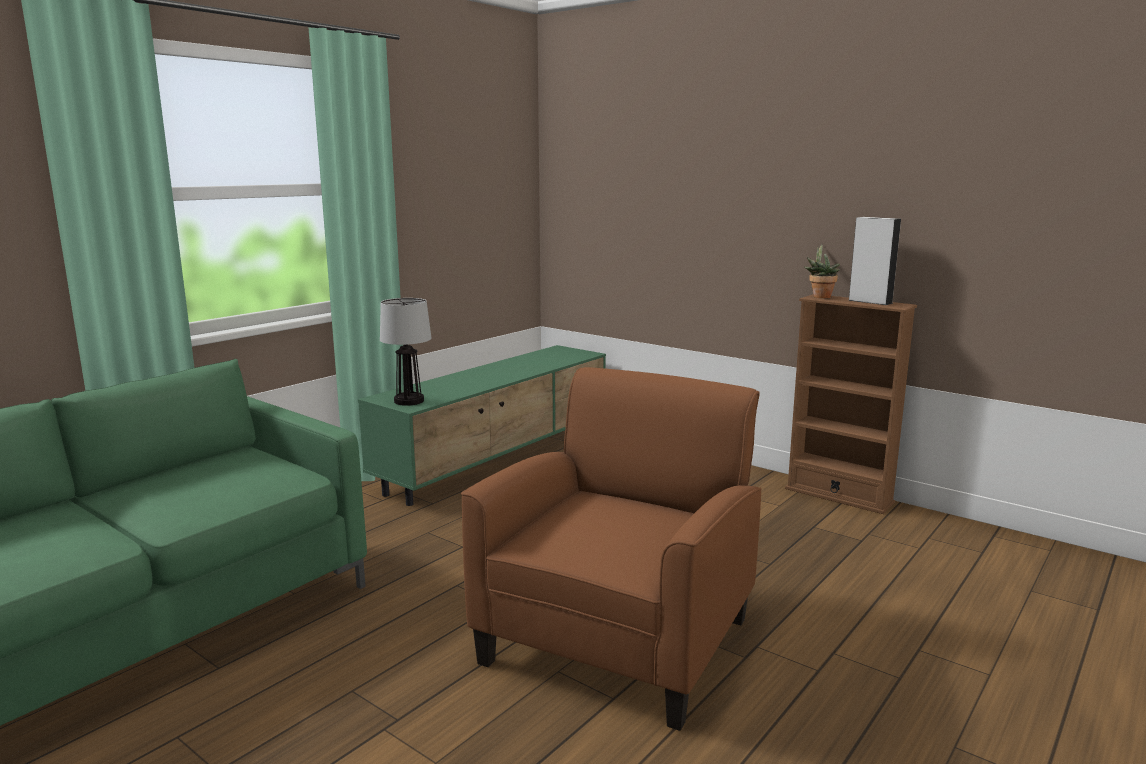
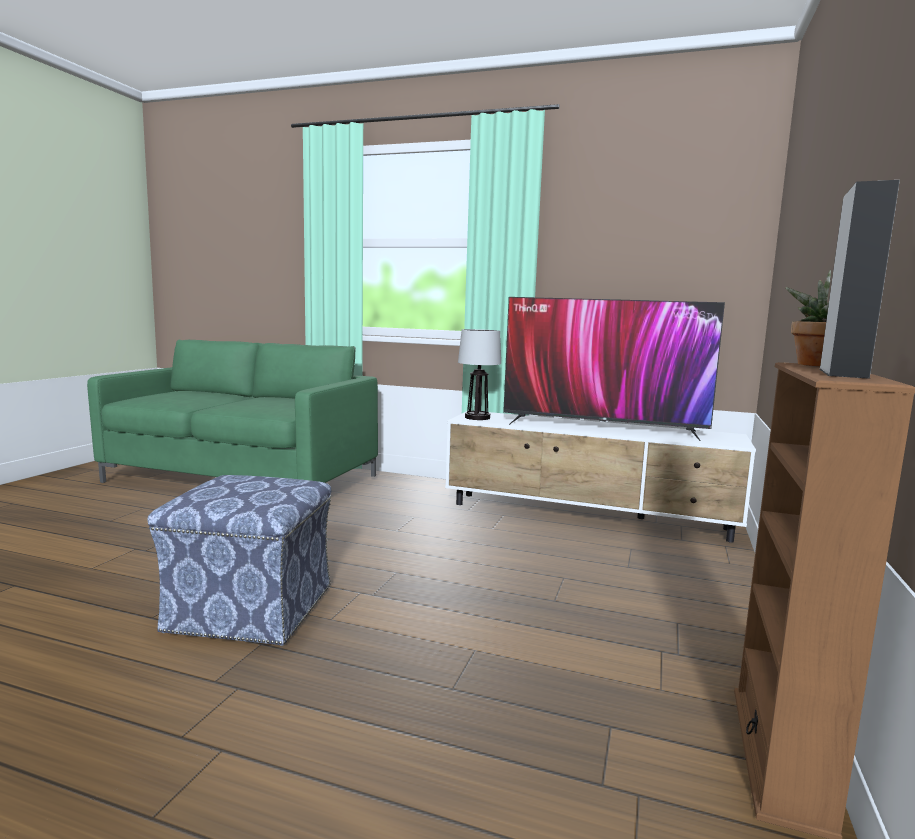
camera: 70 degrees right, 5 degrees down
(499, 459) = (589, 516): green tv stand -> white tv stand
(500, 372) = (602, 427): none -> television
(619, 638) = (250, 609): brown armchair -> ottoman

